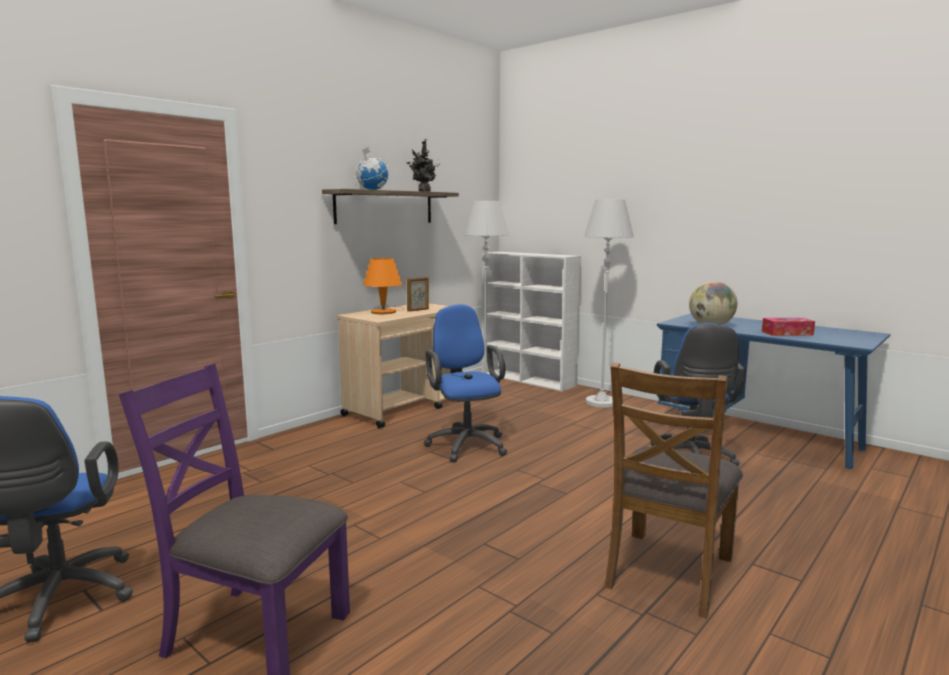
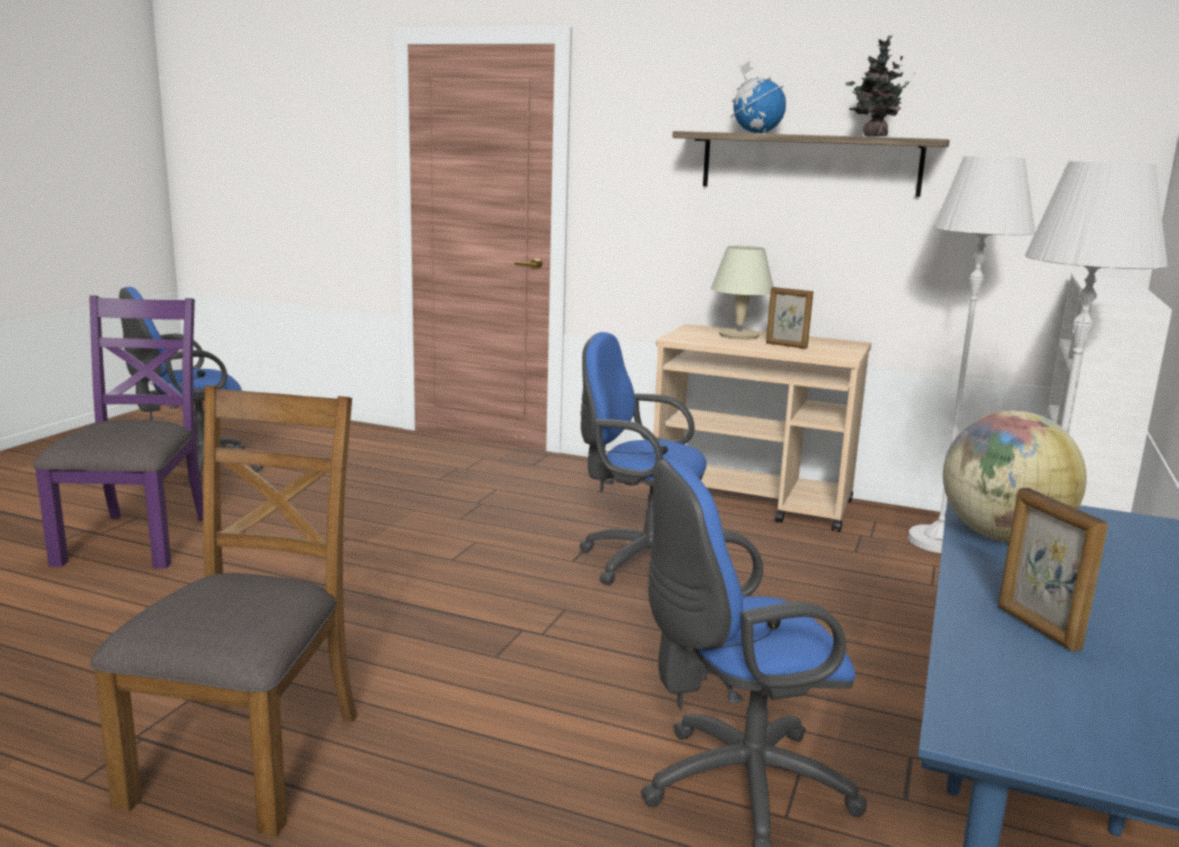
camera: 70 degrees right, 5 degrees up
(383, 312) = (739, 335): orange table lamp -> beige table lamp
(465, 444) = (640, 561): blue office chair -> blue office chair turned 120 degrees counterclockwise
(668, 571) = (249, 757): brown chair -> brown chair turned 90 degrees clockwise
(787, 333) = (1037, 628): tissue box -> picture frame

